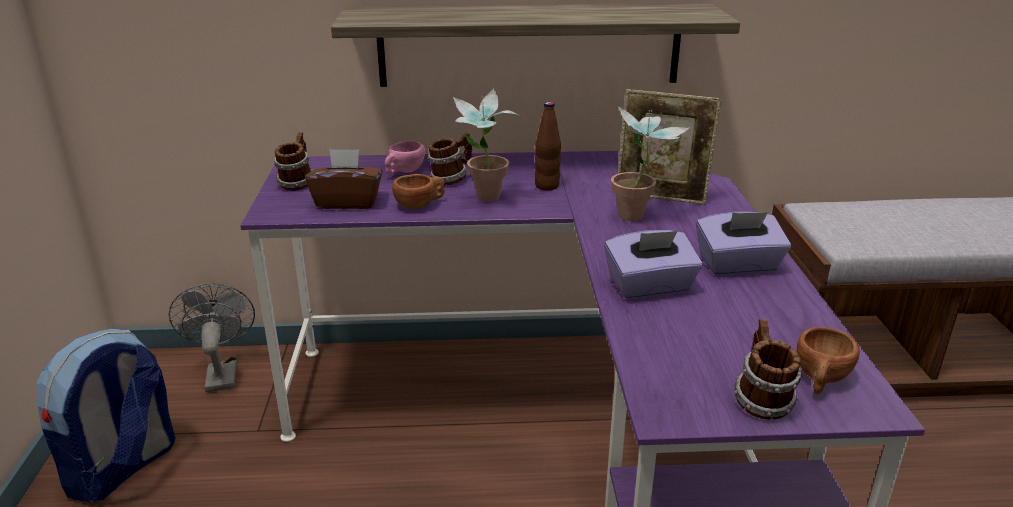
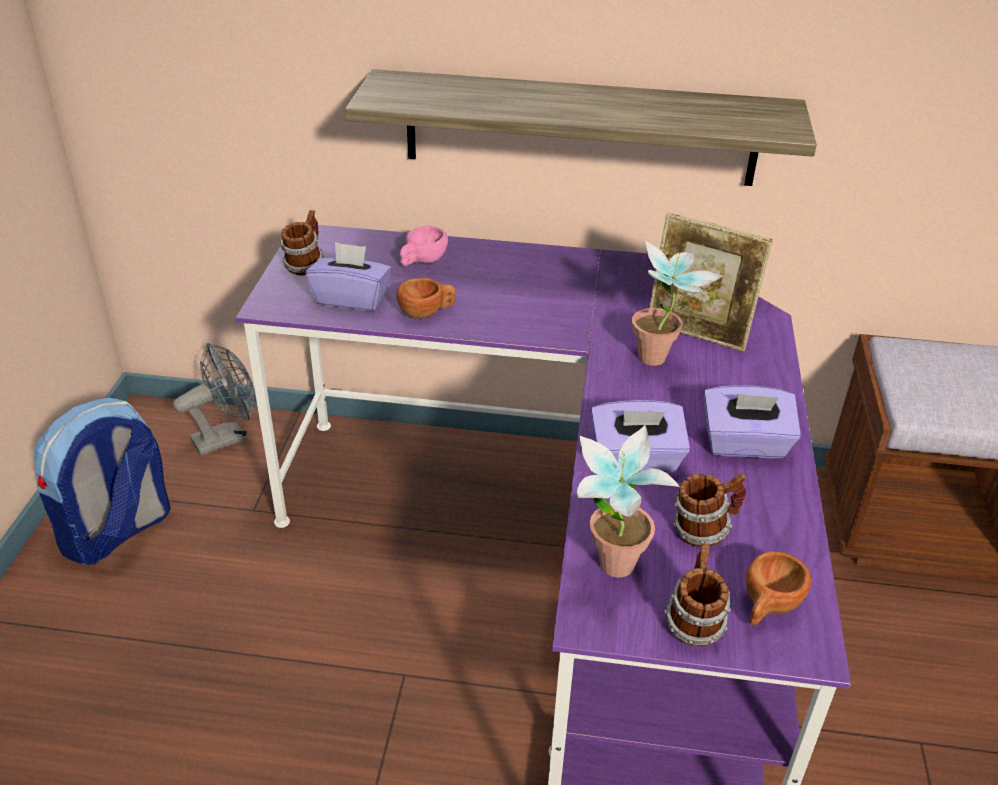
camera: 10 degrees right, 10 degrees up
(221, 373) = (227, 437): grey fan -> grey fan turned 60 degrees clockwise
(347, 202) = (351, 299): brown tissue box -> purple tissue box
(450, 180) = (470, 279): mug -> mug (703, 530)
(484, 200) = (498, 314): potted plant -> potted plant (610, 573)
(547, 186) = (574, 301): brown bottle -> none

